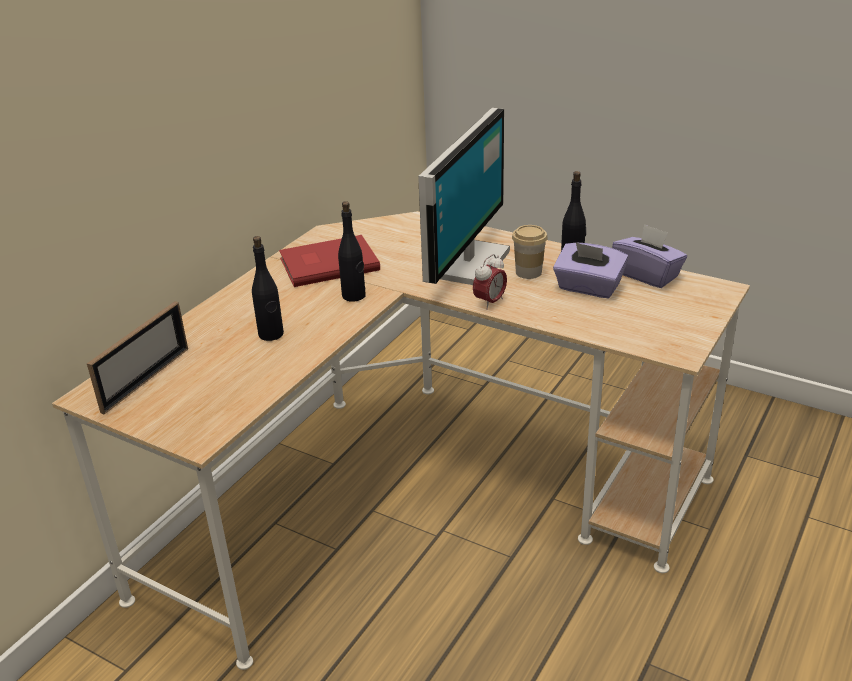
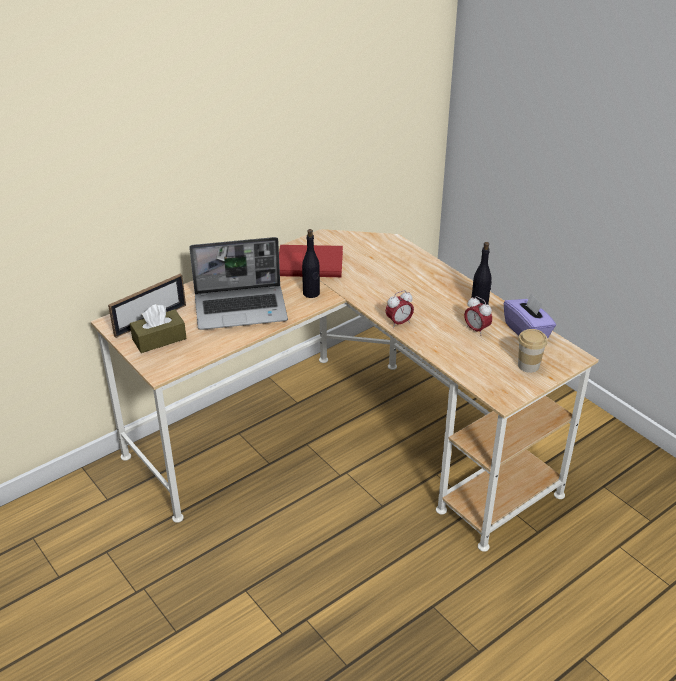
camera: 20 degrees right, 5 degrees up
(173, 399) = (159, 339): none -> brown tissue box
(271, 334) = (242, 309): black bottle -> laptop
(465, 263) = (403, 286): monitor -> none
(528, 272) = (442, 306): cup -> cup (528, 365)
(588, 288) = (476, 330): purple tissue box -> alarm clock

